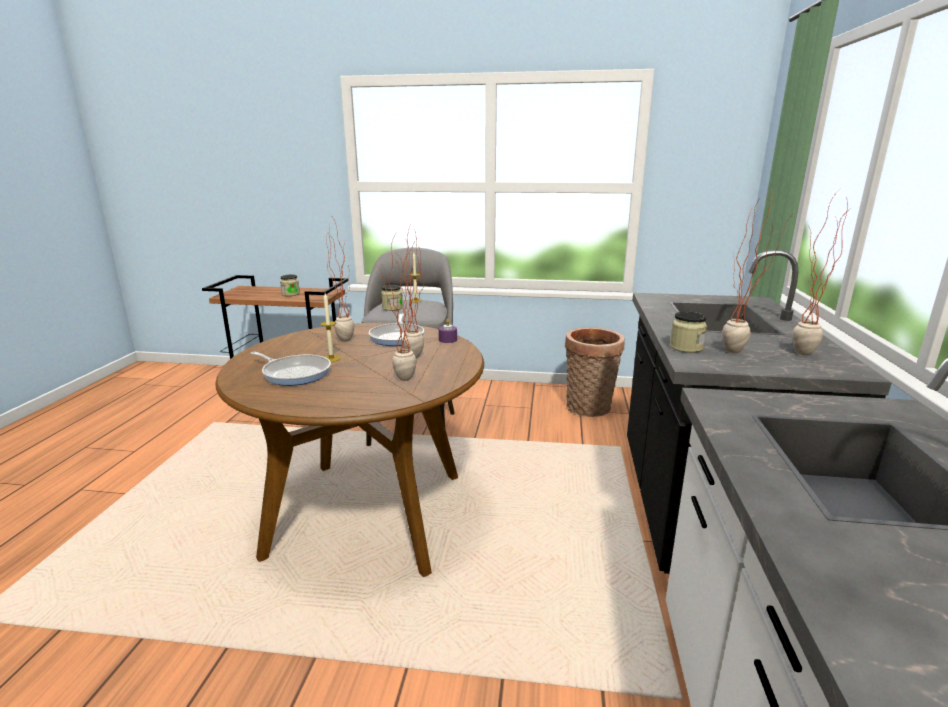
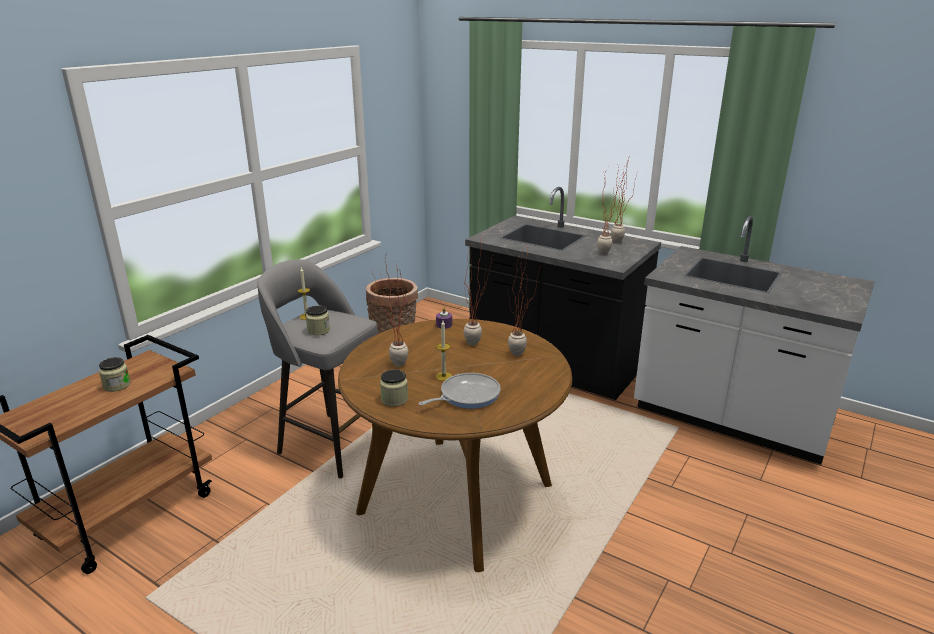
camera: 65 degrees left, 5 degrees up
(397, 337) = (415, 342): frying pan -> none
(686, 347) = (590, 260): jar -> jar (394, 399)

